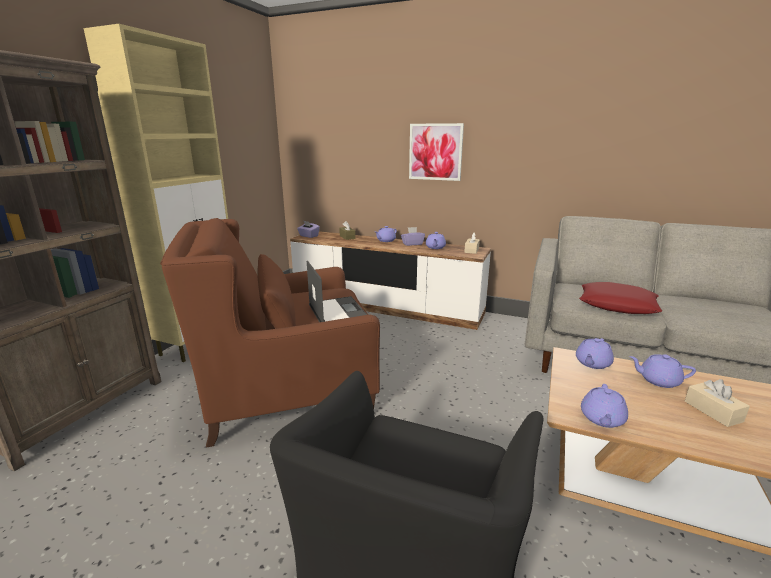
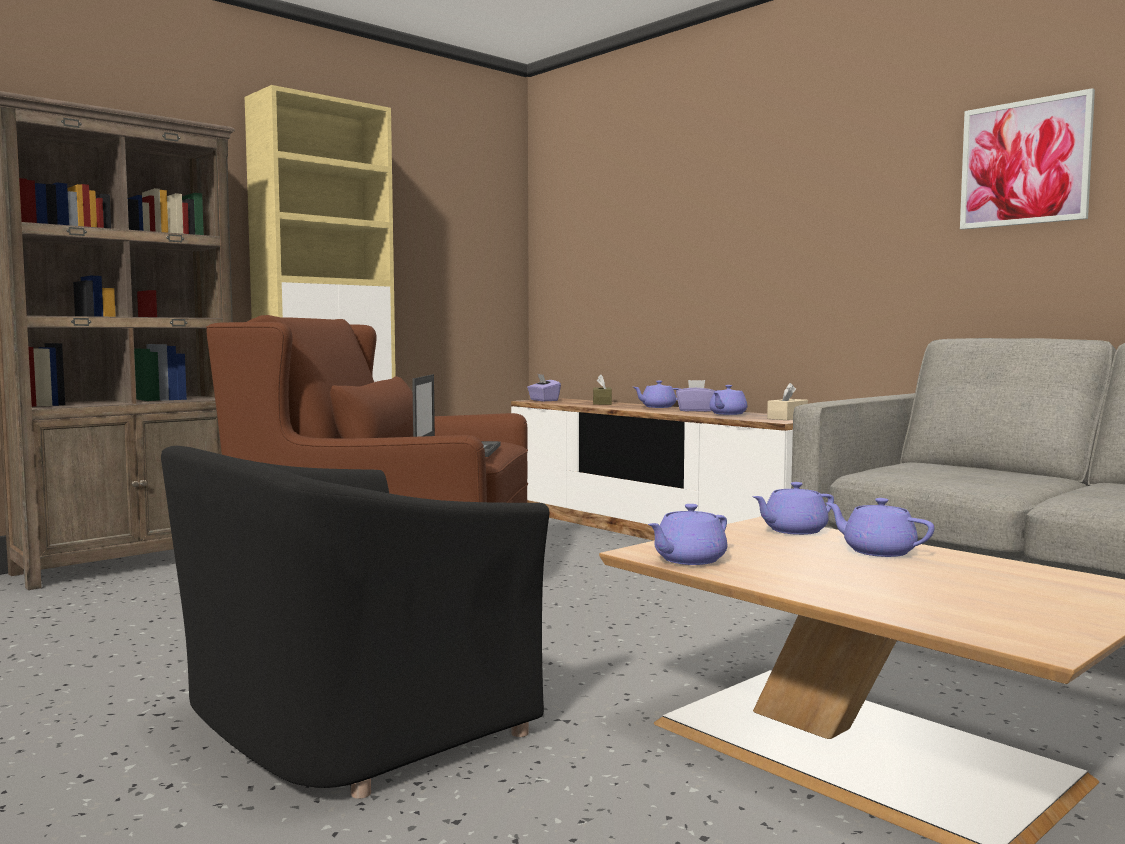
camera: 25 degrees right, 15 degrees down
(435, 152) = (742, 250): picture -> picture (1025, 163)
(617, 305) = (961, 481): red pillow -> none
(713, 411) = (907, 578): beige tissue box -> none

